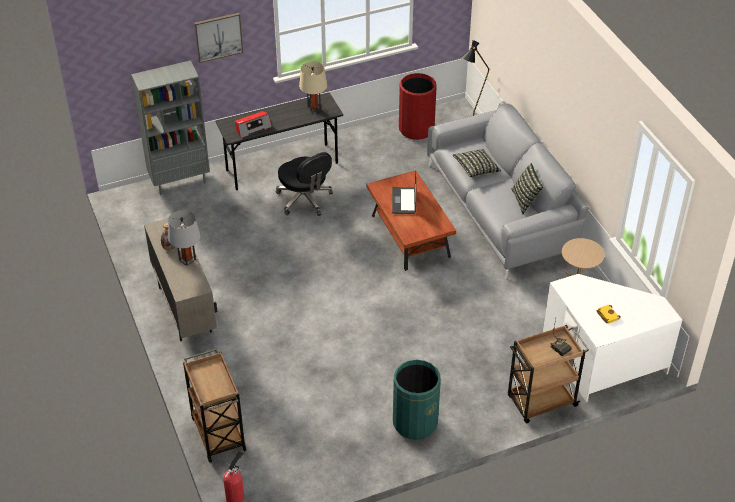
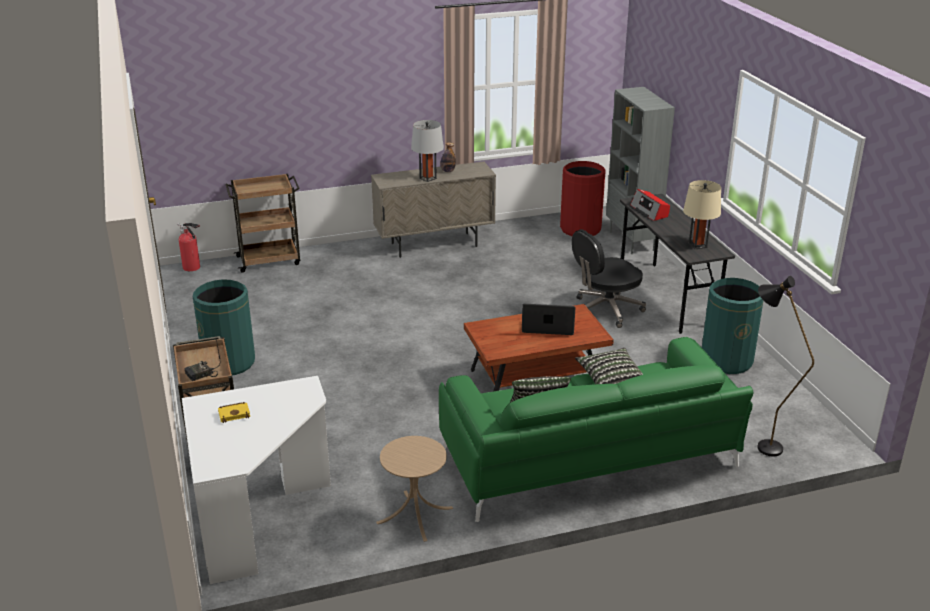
camera: 95 degrees right, 15 degrees down
(218, 37) = (697, 98): picture -> none
(372, 144) = (726, 360): none -> green trash can
(416, 129) = (771, 398): red trash can -> red trash can (580, 229)
(501, 210) = (590, 460): grey sofa -> green sofa

